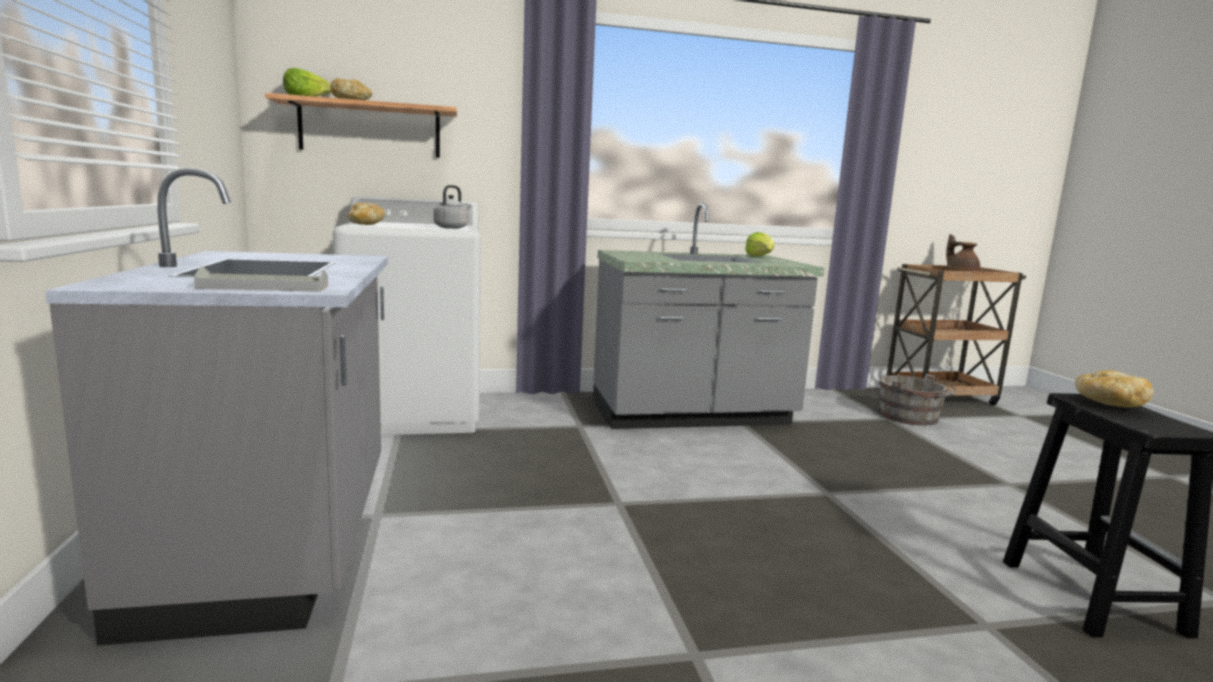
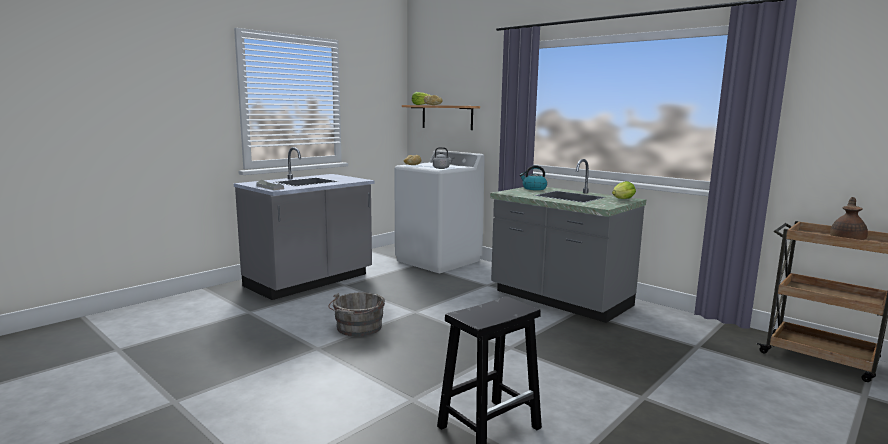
camera: 55 degrees right, 0 degrees up
(628, 253) = (534, 188): none -> kettle
(912, 417) = (723, 353): grey bucket -> grey bucket (358, 328)
(1107, 403) = (506, 306): bread -> none

